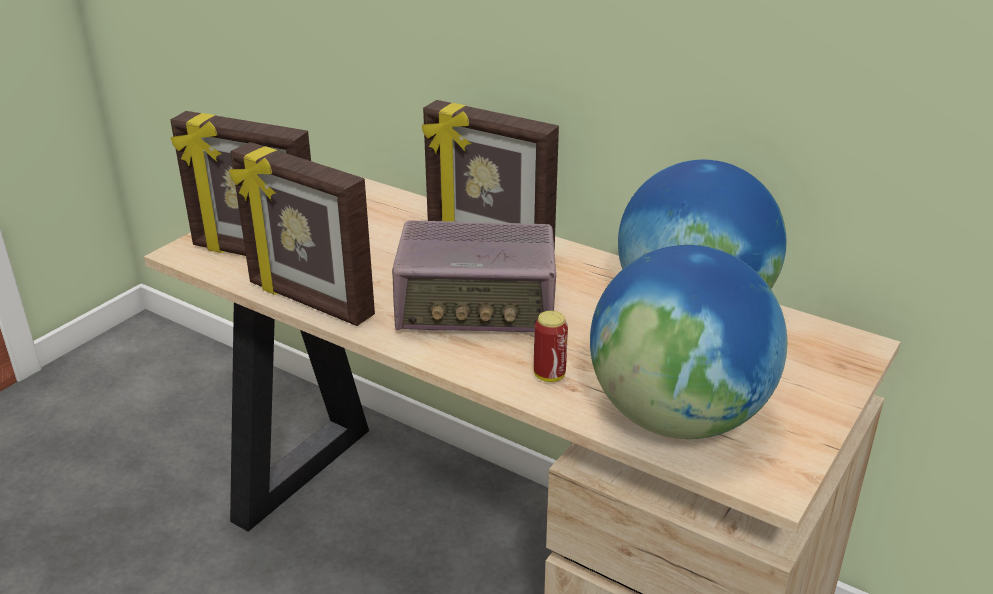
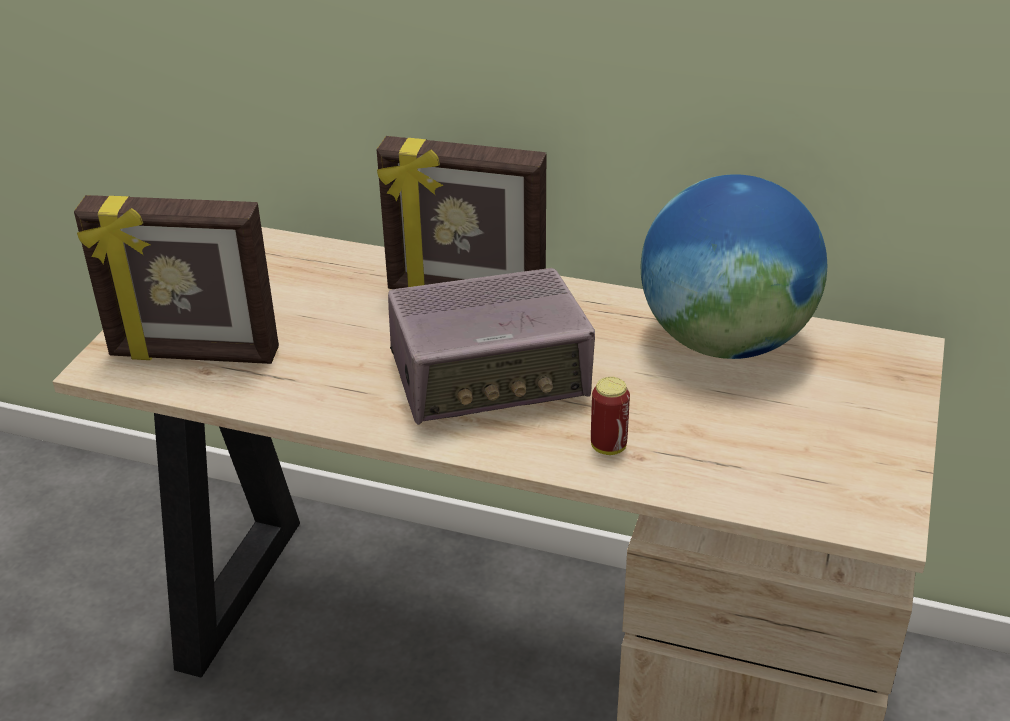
camera: 15 degrees left, 5 degrees up
(309, 301) = (292, 405): picture frame -> none
(678, 417) = (763, 468): globe -> none

